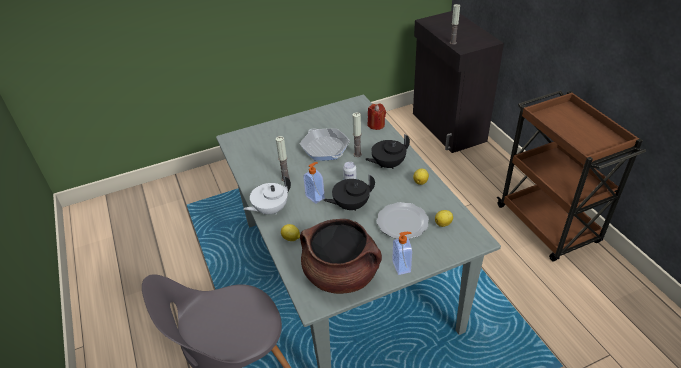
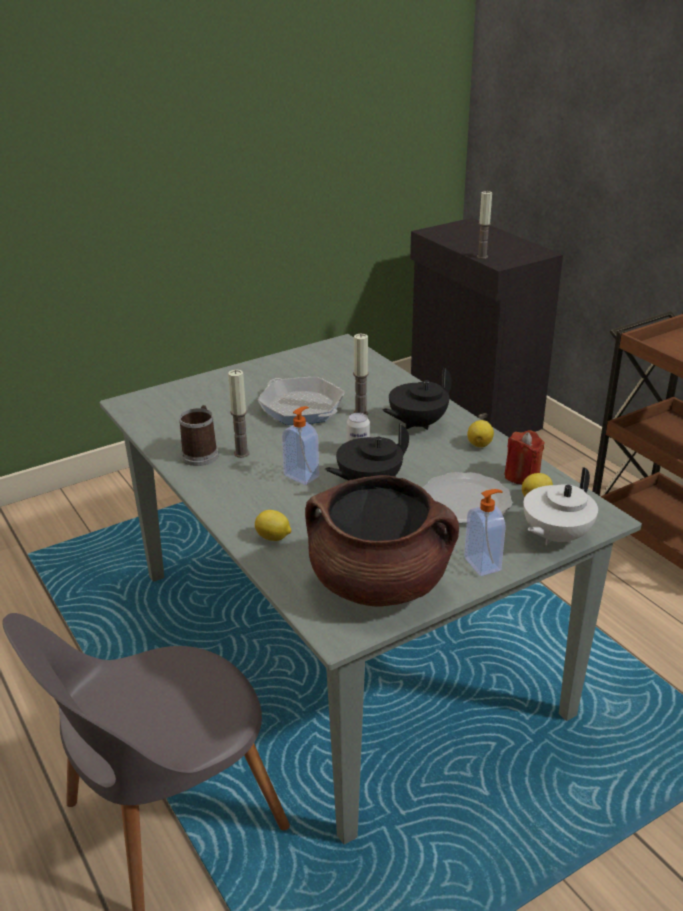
camera: 10 degrees left, 10 degrees down
(263, 177) = (201, 453): none -> mug
(270, 209) = (224, 499): white teapot -> white teapot (555, 536)
(376, 125) = (382, 372): red candle -> red candle (522, 476)

